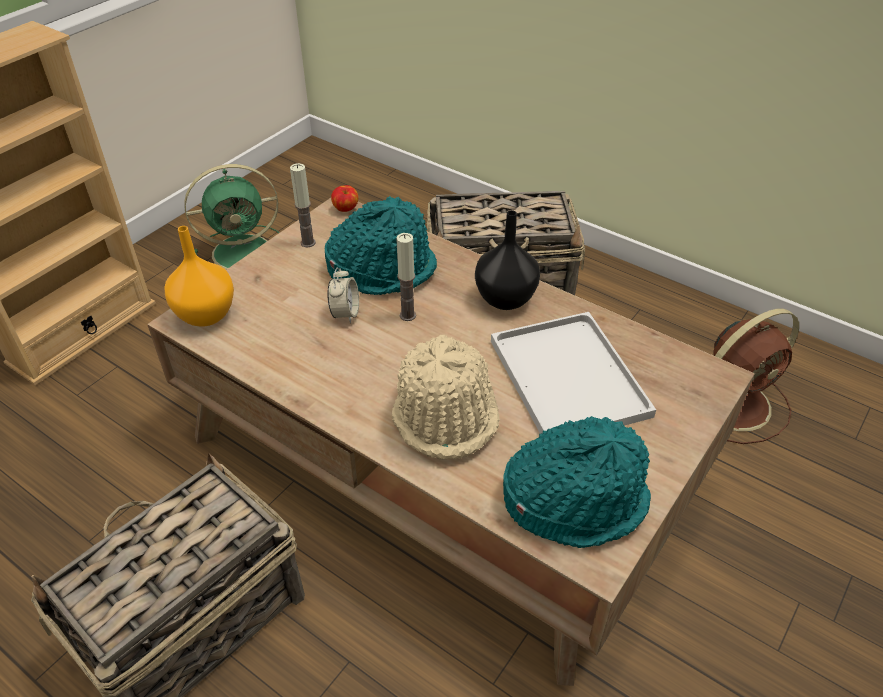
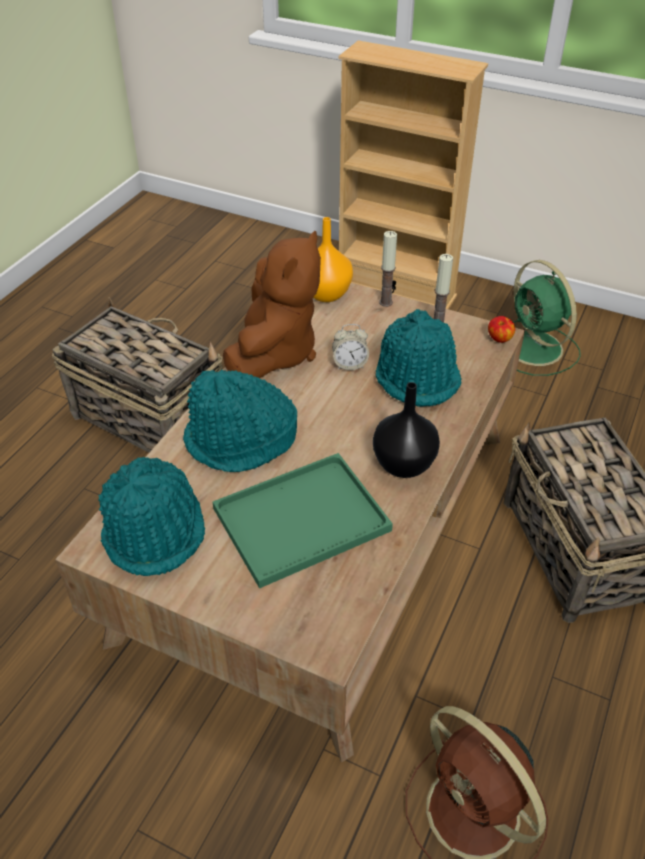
camera: 80 degrees right, 0 degrees up
(301, 371) = (274, 353): none -> brown plush toy
(407, 315) = (358, 402): candle -> candle (385, 302)
(446, 414) = (241, 441): beige hat -> turquoise hat
(571, 379) = (299, 522): white tray -> green tray

